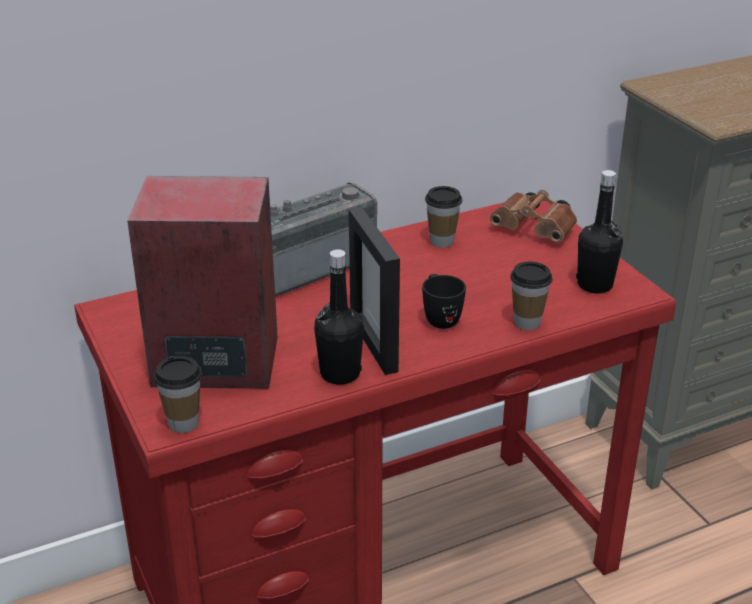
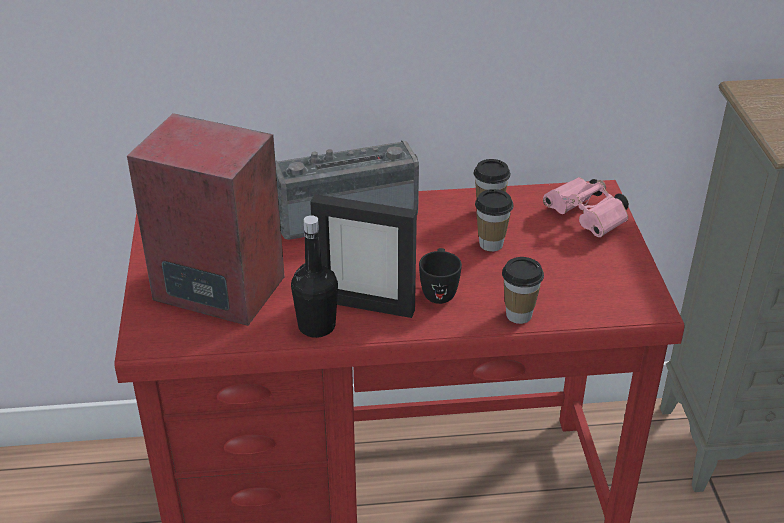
camera: 20 degrees right, 5 degrees up
(183, 423) = (159, 341): cup -> cup (491, 244)
(375, 343) = (365, 304): picture frame -> picture frame turned 75 degrees counterclockwise
(536, 230) = (588, 219): brown binoculars -> pink binoculars
(594, 285) = (610, 290): black bottle -> none

